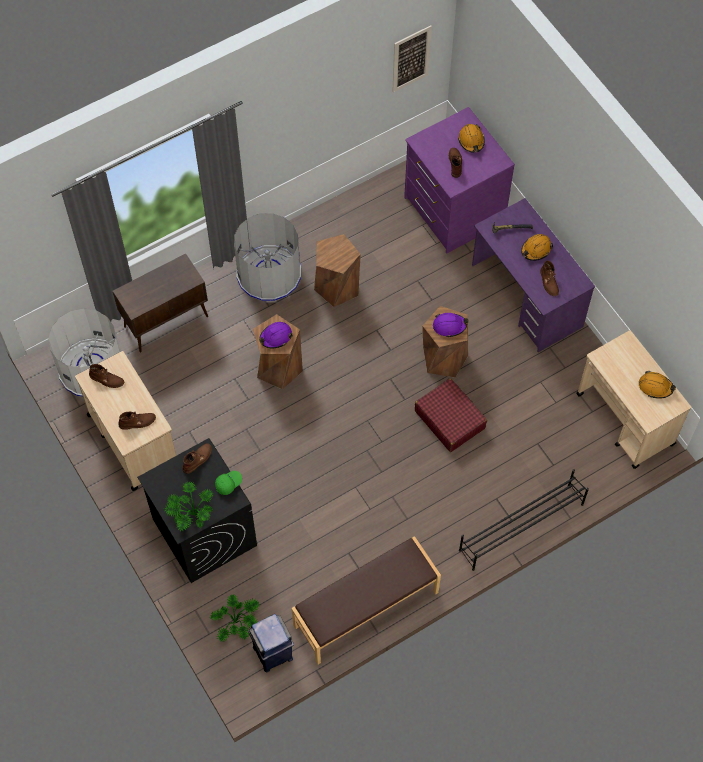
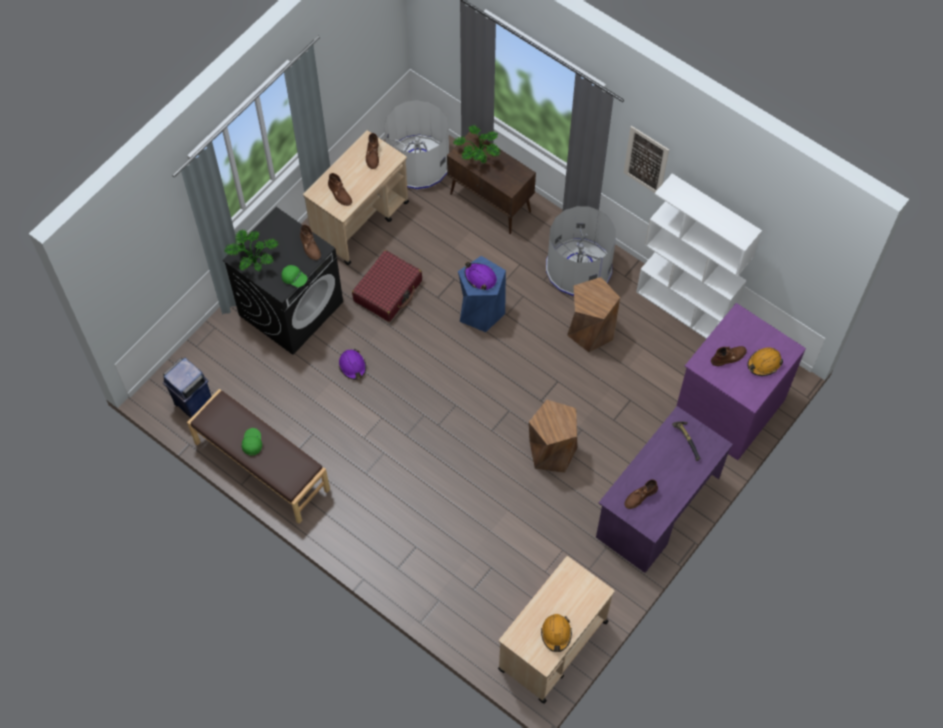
camera: 70 degrees right, 0 degrees up
(197, 459) = (310, 246): brown boot -> brown boot turned 45 degrees clockwise
(238, 624) = (212, 366): potted plant -> potted plant (478, 156)
(278, 368) = (481, 311): brown stool -> blue stool
(346, 207) = (684, 309): none -> white bookcase
(365, 592) = (252, 443): none -> green cap
(411, 59) = (798, 254): picture -> picture (646, 161)
(449, 326) = (556, 423): purple hard hat -> purple hard hat (352, 366)
(449, 419) = (486, 477): red suitcase -> red suitcase (388, 291)
(520, 527) = (393, 578): black shoe rack -> none
(536, 249) = (674, 472): orange hard hat -> none

